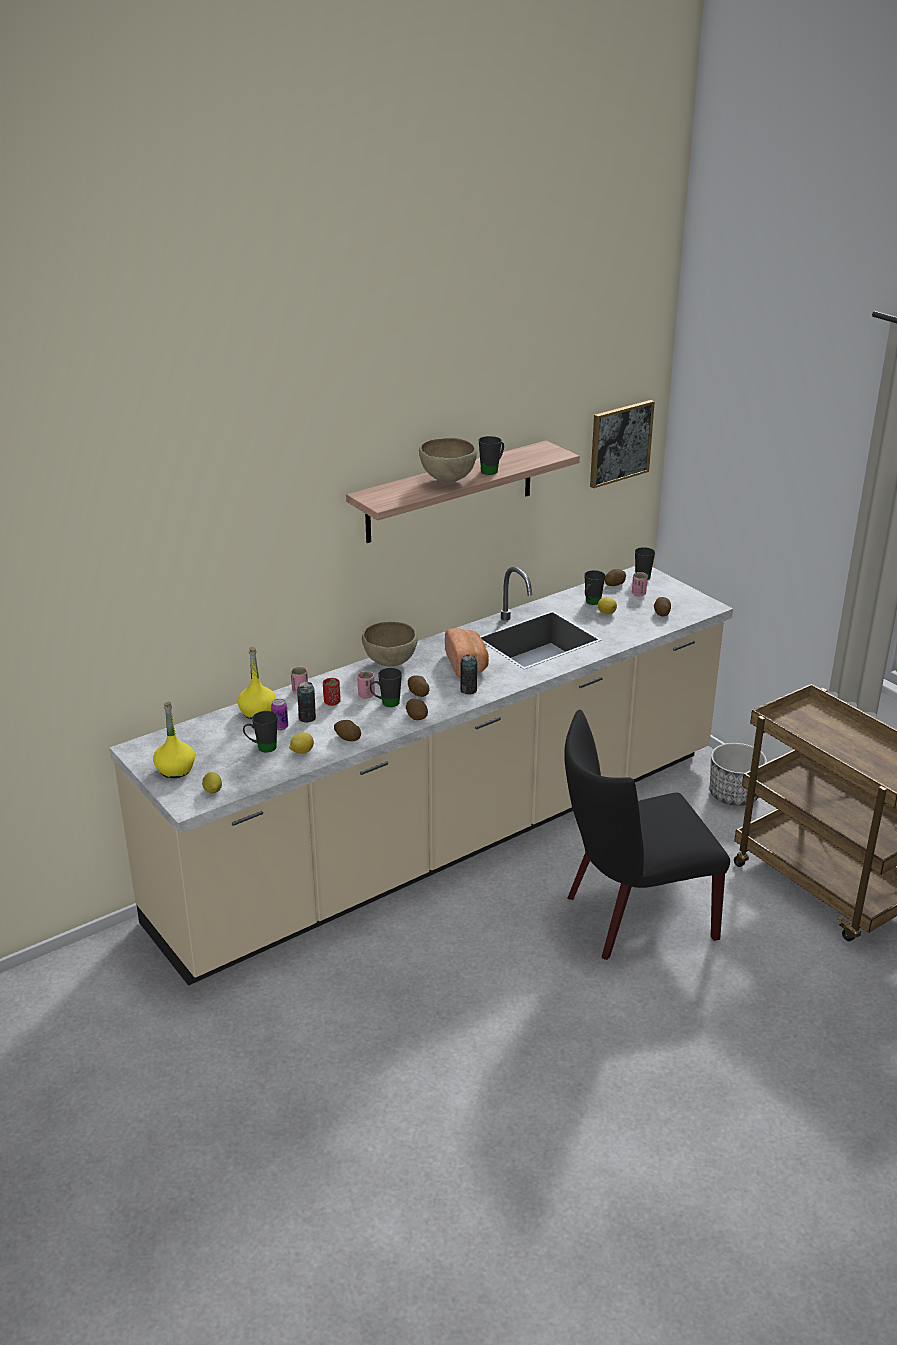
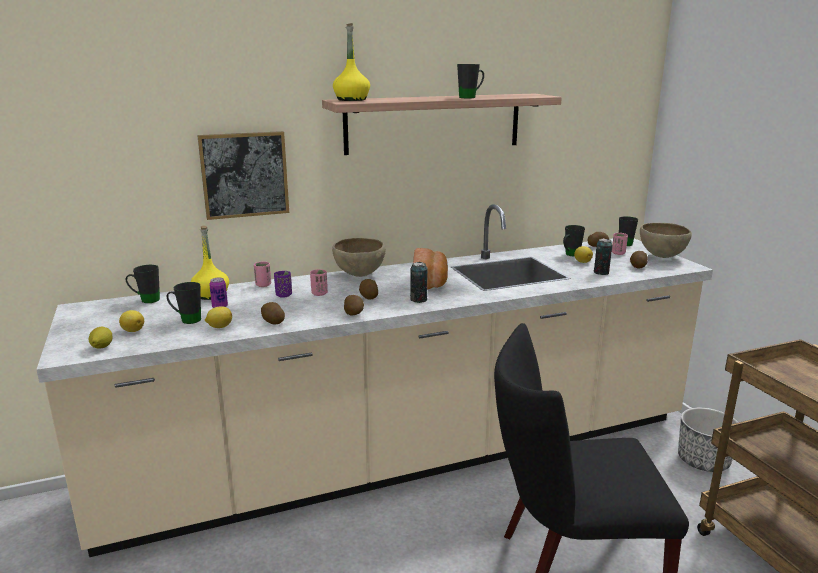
camera: 15 degrees right, 10 degrees down
(175, 770) = (90, 327): yellow bottle -> yellow bottle (351, 99)
(222, 768) = (133, 330): none -> lemon
(307, 718) = (250, 303): can -> can (601, 273)
(332, 702) = (283, 295): red cup -> purple cup
(386, 703) = (332, 301): black mug -> black mug (145, 300)
(447, 481) = (422, 98): brown bowl -> brown bowl (661, 257)
(620, 443) = (610, 114): picture -> picture (244, 174)

